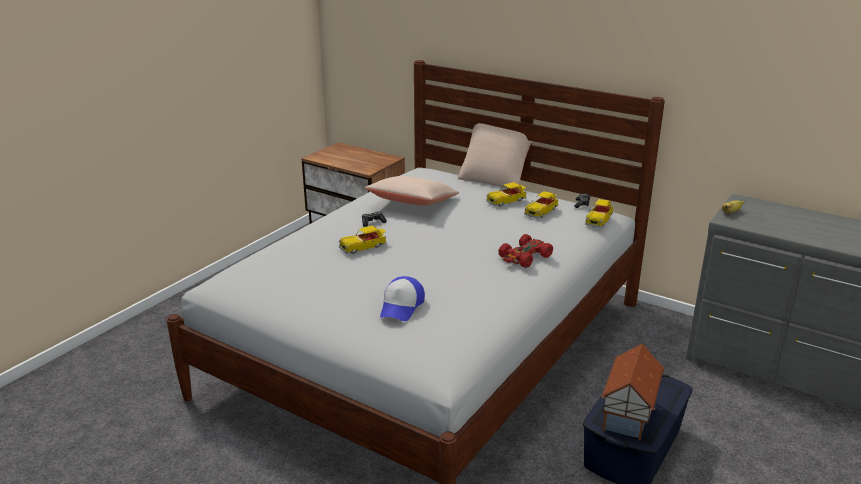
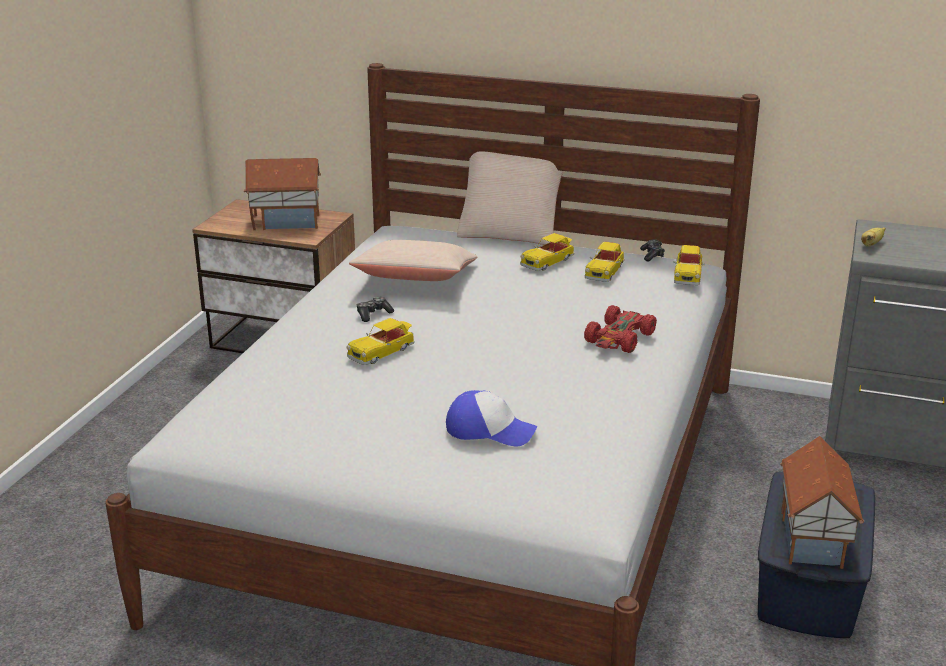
camera: 15 degrees left, 0 degrees up
(359, 158) = (285, 221): none -> toy house
(402, 306) = (489, 430): cap -> cap turned 75 degrees counterclockwise

